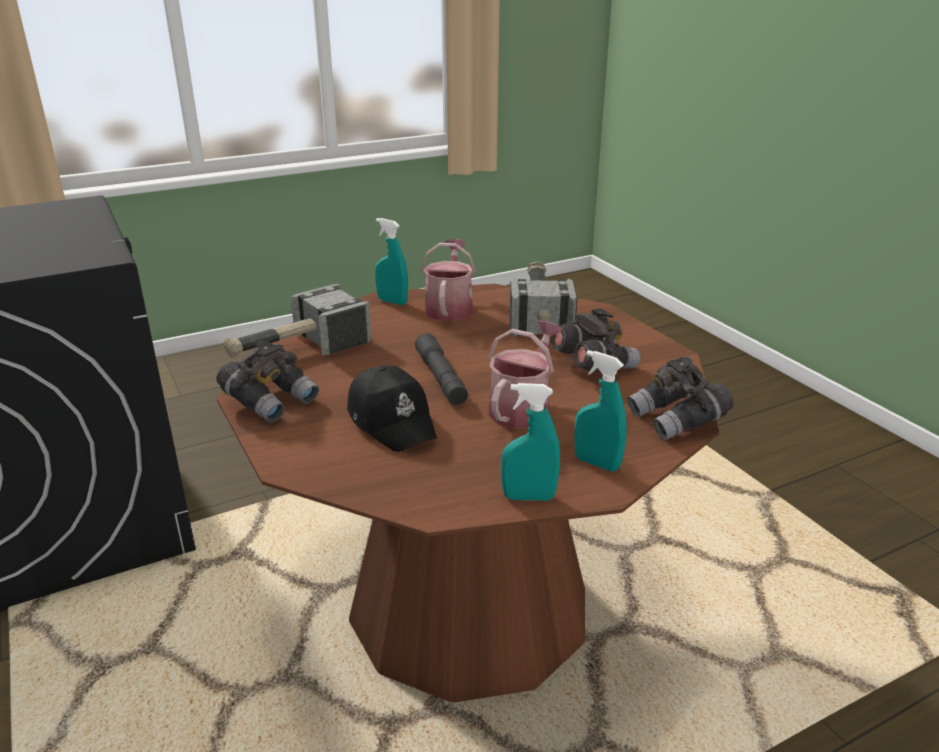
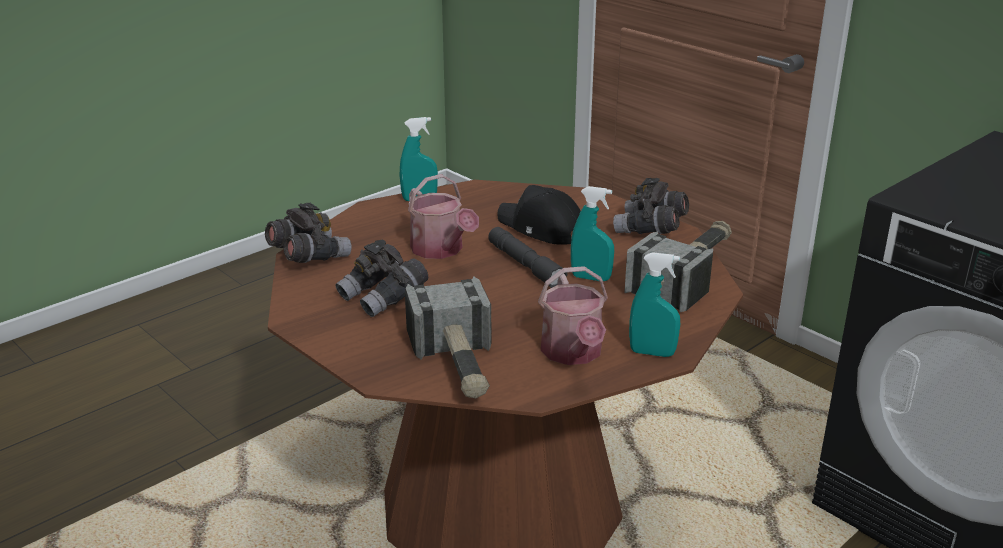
camera: 165 degrees right, 0 degrees up
(523, 407) = (441, 250): watering can -> watering can turned 45 degrees counterclockwise
(597, 463) = (375, 221): turquoise spray bottle -> turquoise spray bottle (591, 278)

